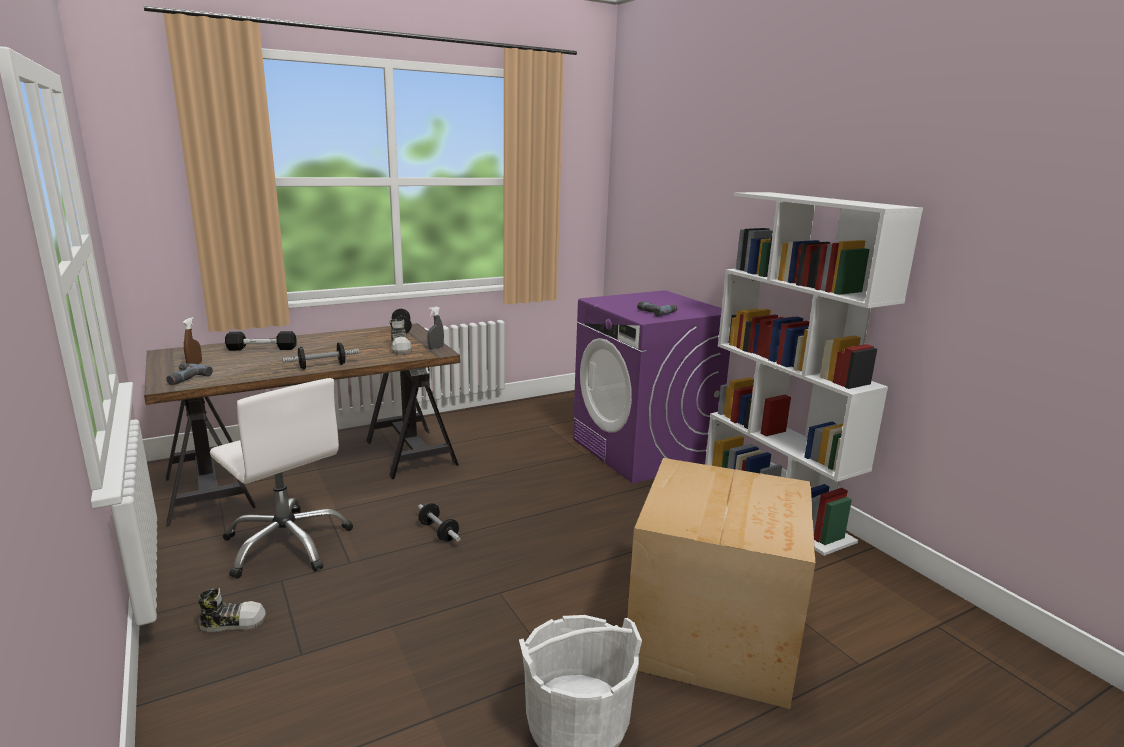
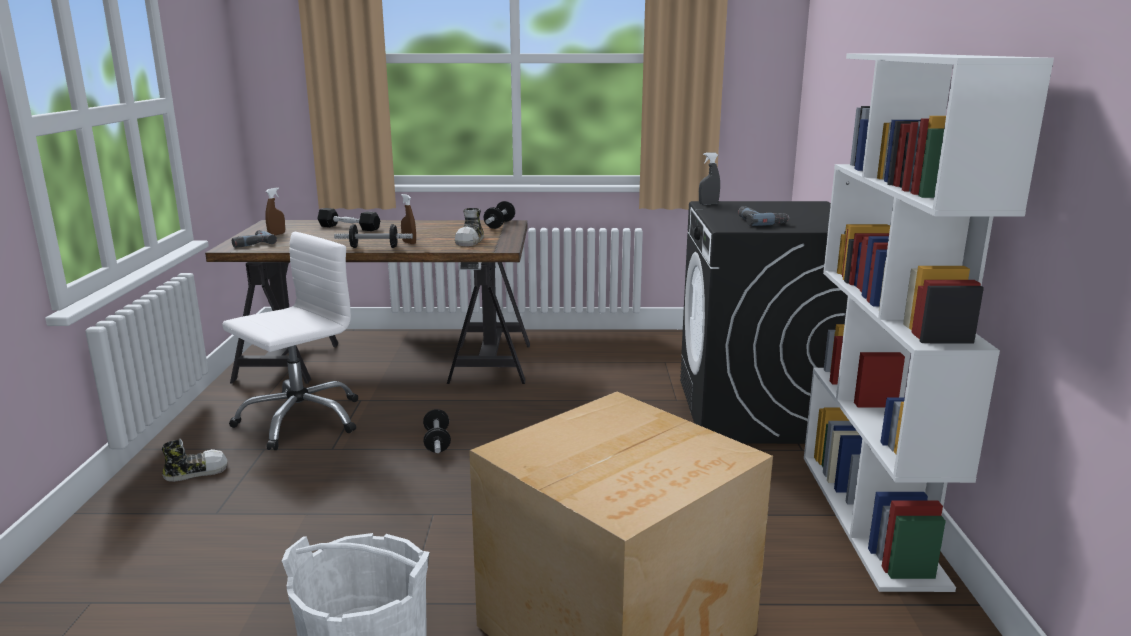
camera: 30 degrees right, 0 degrees up
(233, 622) = (196, 472): shoe -> shoe turned 45 degrees counterclockwise
(287, 543) = (300, 419): white office chair -> white office chair turned 120 degrees counterclockwise
(348, 357) = (409, 242): none -> brown spray bottle
(436, 348) = (505, 244): grey spray bottle -> grey spray bottle (708, 204)
(643, 450) = (757, 411): purple washing machine -> black washing machine

